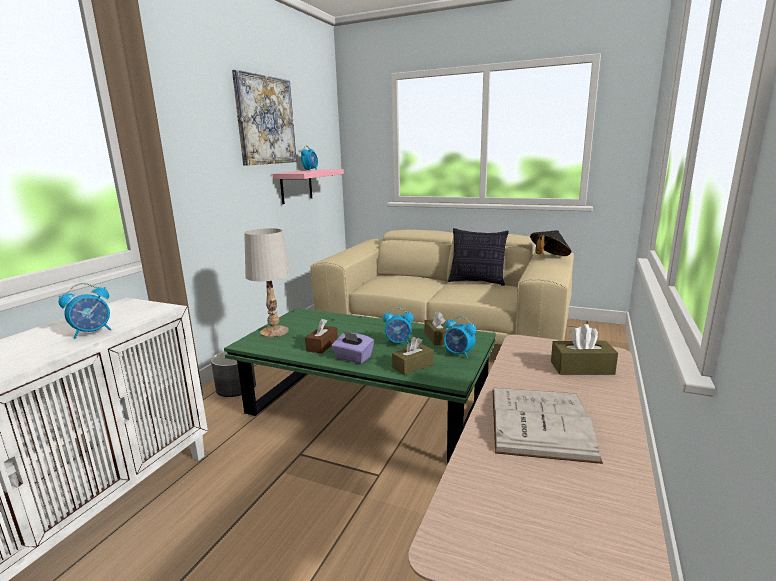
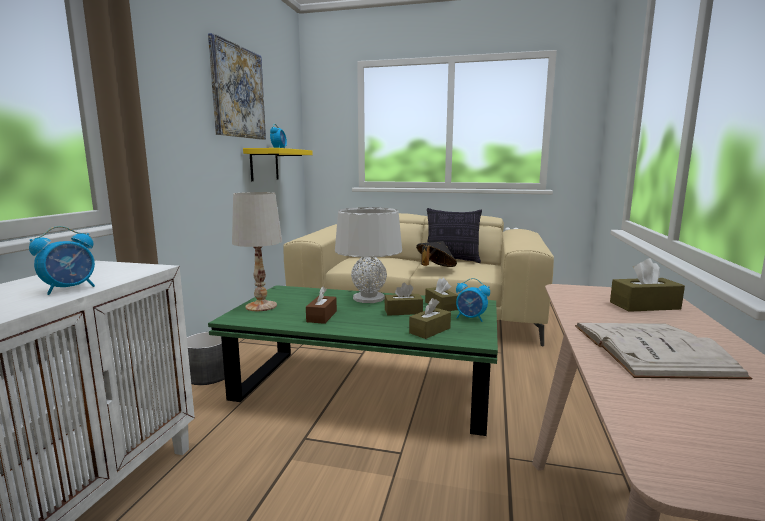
camera: 10 degrees left, 5 degrees down
(296, 186) = (264, 165): pink shelf -> yellow shelf
(353, 358) = (362, 326): purple tissue box -> none
(373, 326) = (368, 298): none -> grey table lamp
(398, 343) = (403, 311): alarm clock -> brown tissue box
(548, 257) = (521, 235): black hat -> black hat (435, 269)

